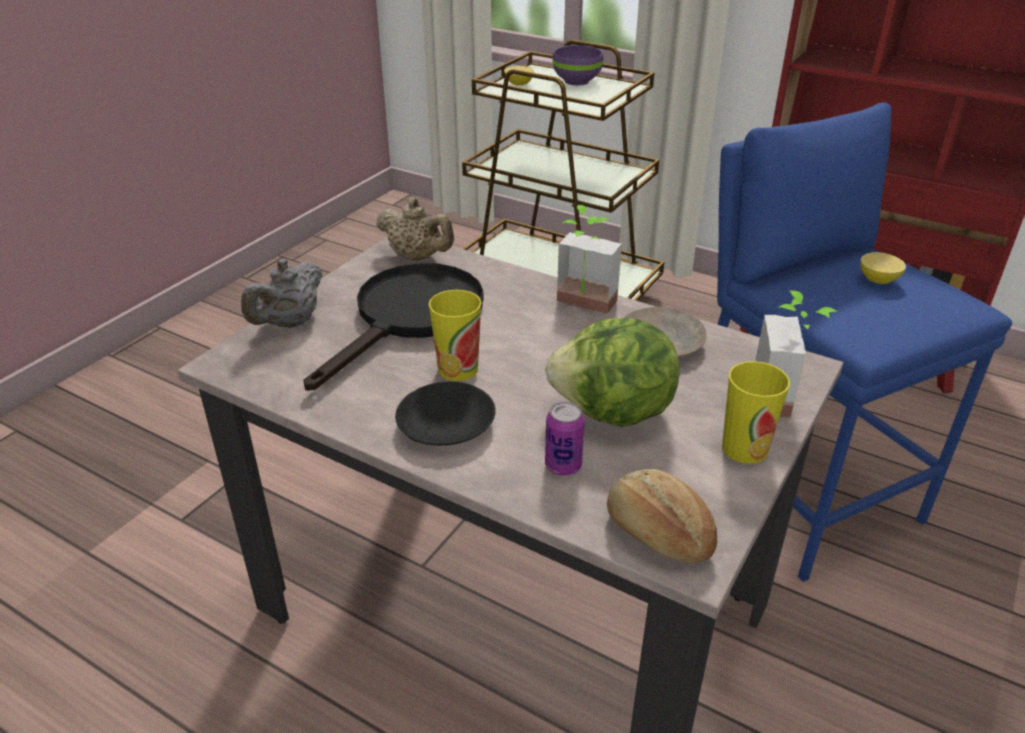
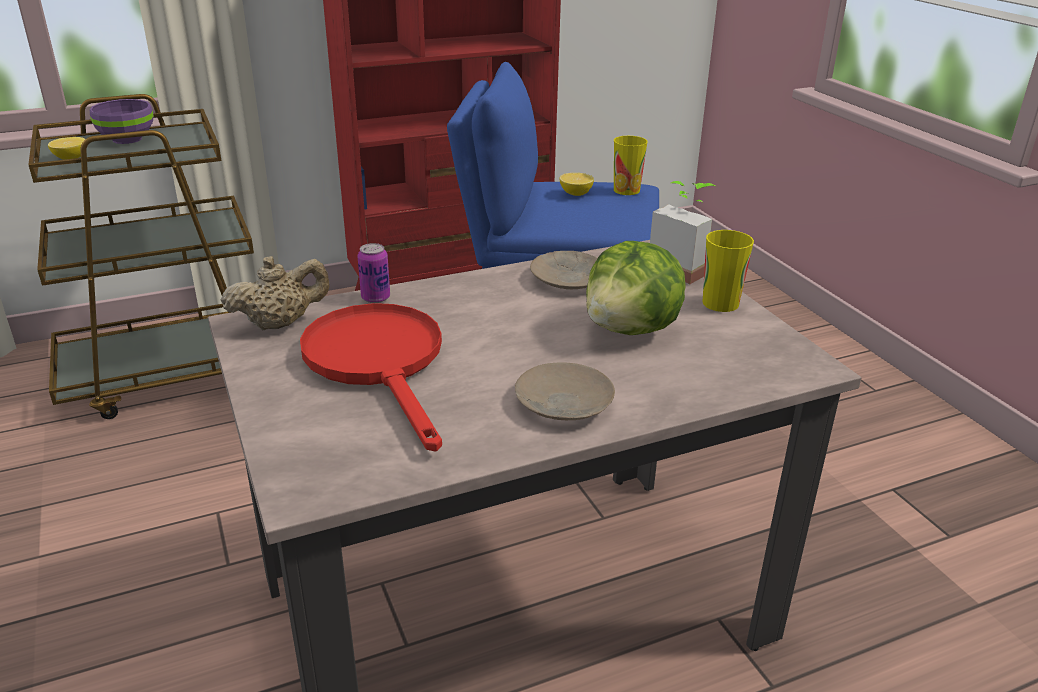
camera: 55 degrees left, 5 degrees down
(290, 323) = (286, 430): grey teapot -> none
(410, 318) = (380, 363): black frying pan -> red frying pan
(445, 424) = (564, 403): black plate -> beige plate
(458, 369) = (492, 369): cup -> cup (626, 190)
(563, 466) = (672, 373): can -> can (375, 298)
(582, 306) = (479, 286): potted plant -> none
(657, 534) = (778, 368): bread -> none

